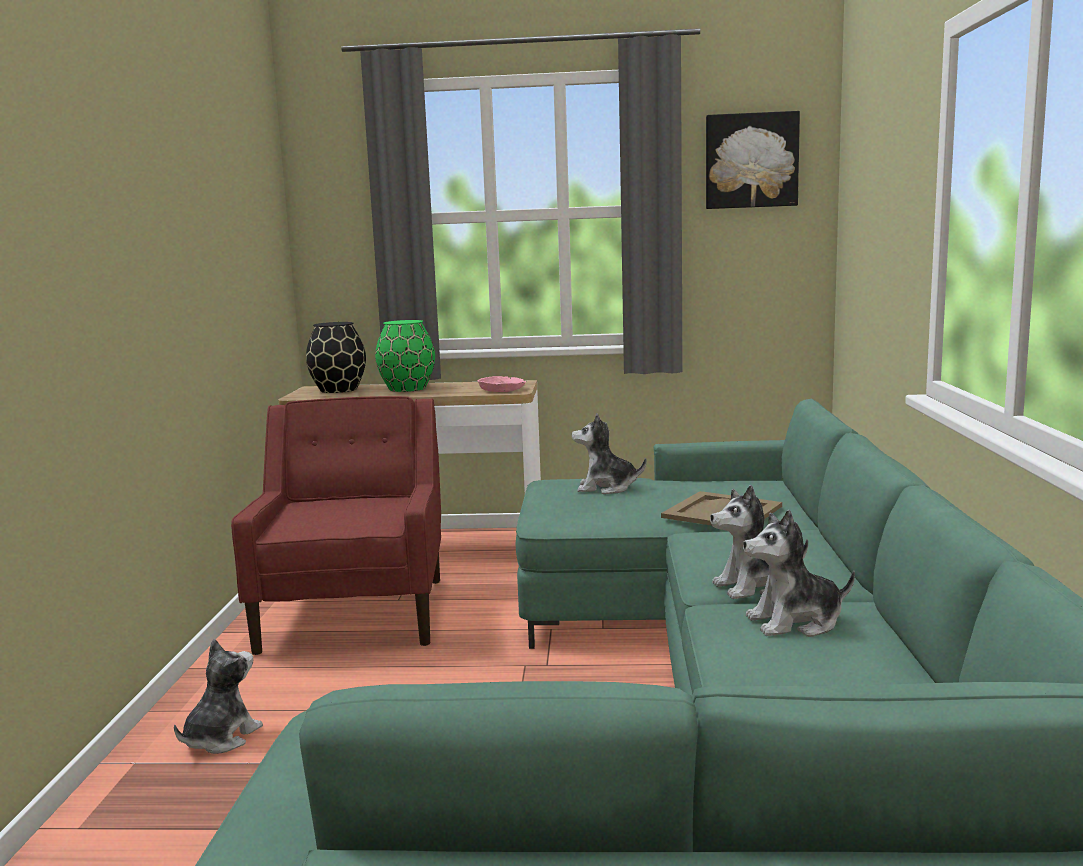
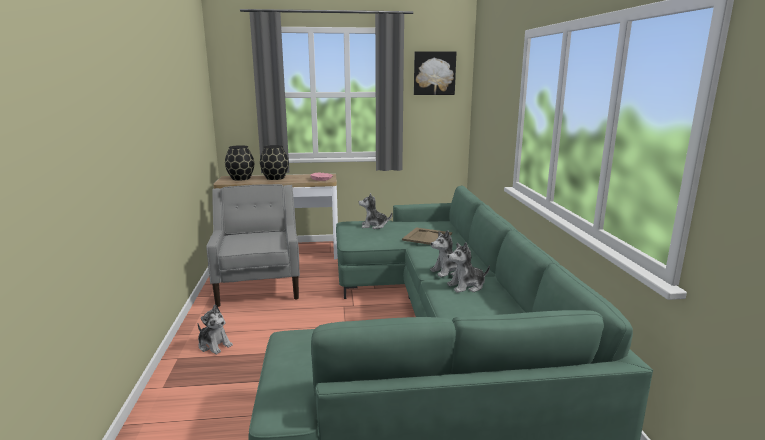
camera: 10 degrees left, 5 degrees up
(220, 738) = (214, 345): plush toy -> plush toy turned 105 degrees clockwise
(355, 613) = (259, 285): red armchair -> grey armchair
(407, 388) = (275, 178): green vase -> black vase

